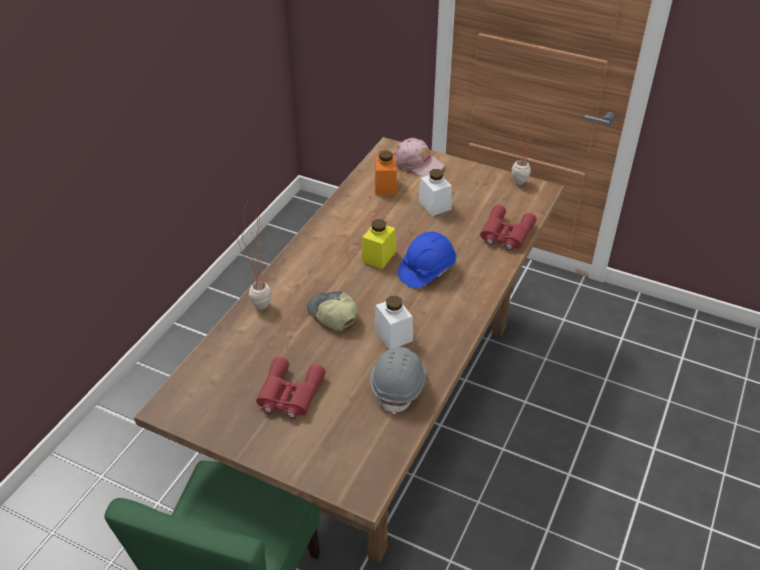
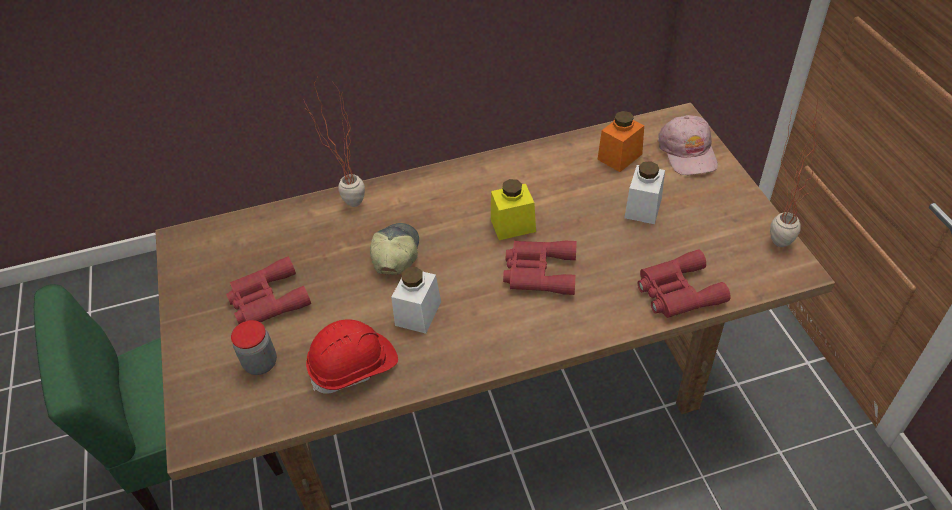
camera: 50 degrees right, 5 degrees up
(341, 427) = (261, 363): none -> jar
(399, 386) = (354, 367): grey hard hat -> red hard hat
(426, 270) = (538, 271): blue hard hat -> red binoculars

